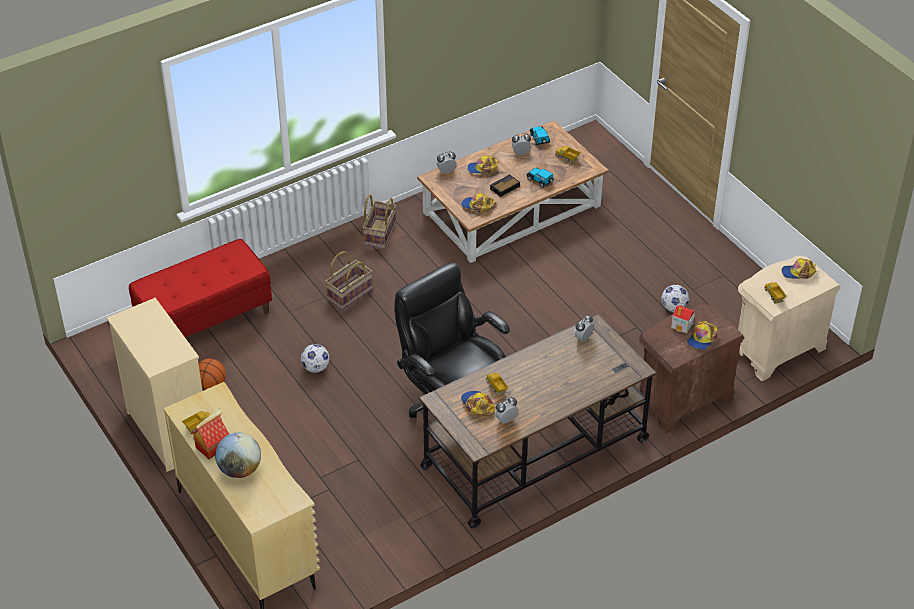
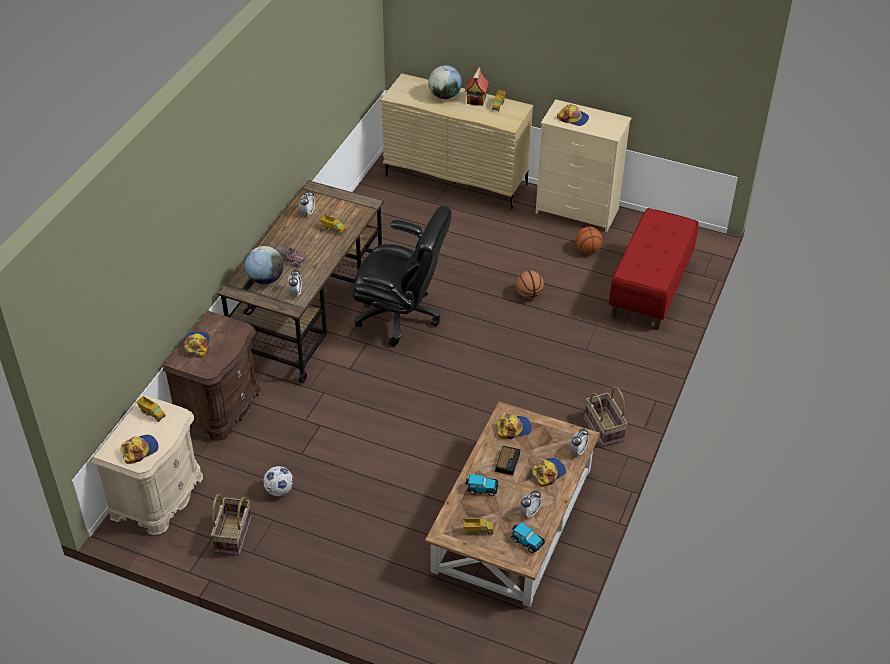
camera: 145 degrees right, 0 degrees up
(315, 368) = (529, 294): football -> basketball
(349, 293) = (568, 362): basket -> basket (234, 535)
(477, 405) = (337, 213): cap -> cap (573, 118)
(563, 373) = (291, 260): none -> toy truck
(601, 364) = (265, 279): none -> globe
(682, 325) = (222, 349): toy house -> none

